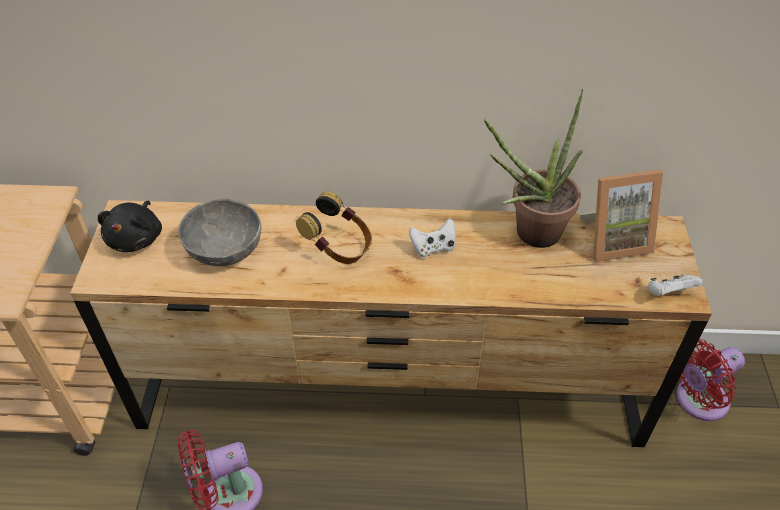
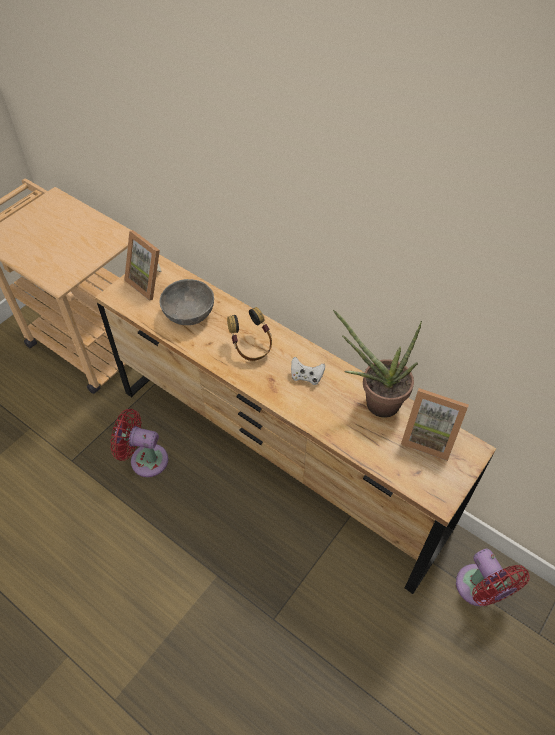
camera: 35 degrees right, 5 degrees up
(137, 238) = (150, 282): black plush toy -> picture frame
(668, 294) = (430, 493): white game controller -> none
(697, 401) = (479, 590): red fan -> red fan turned 120 degrees counterclockwise

